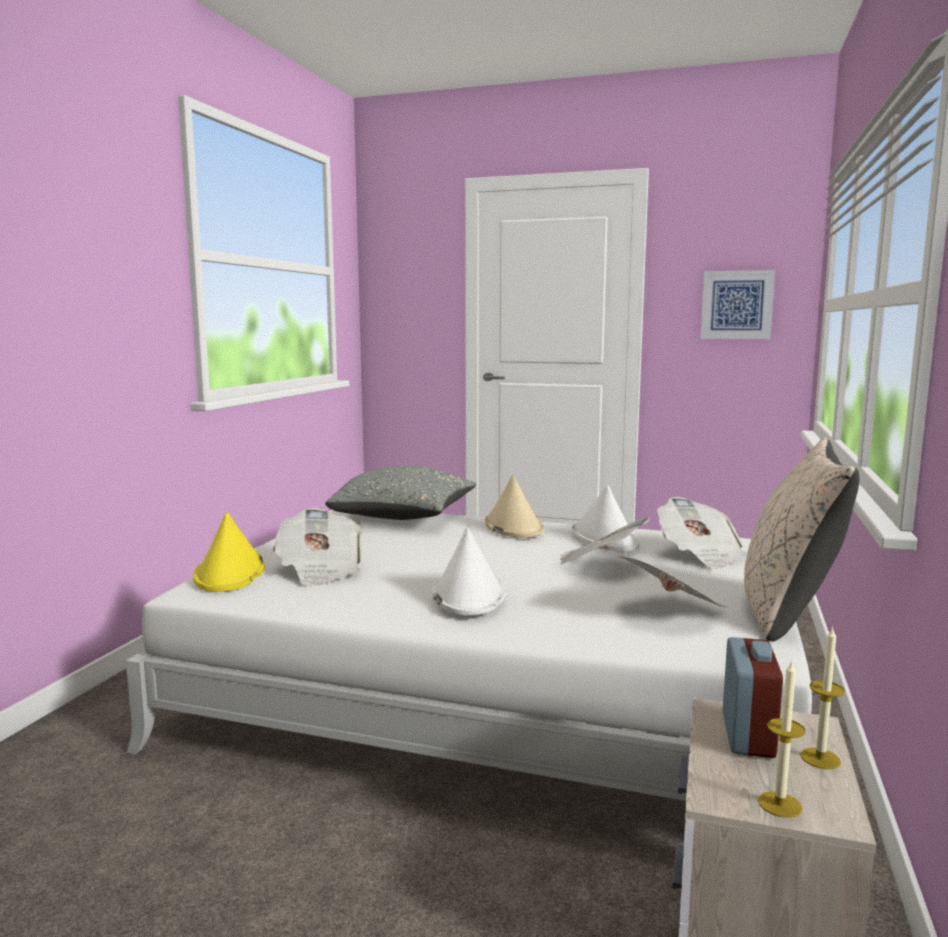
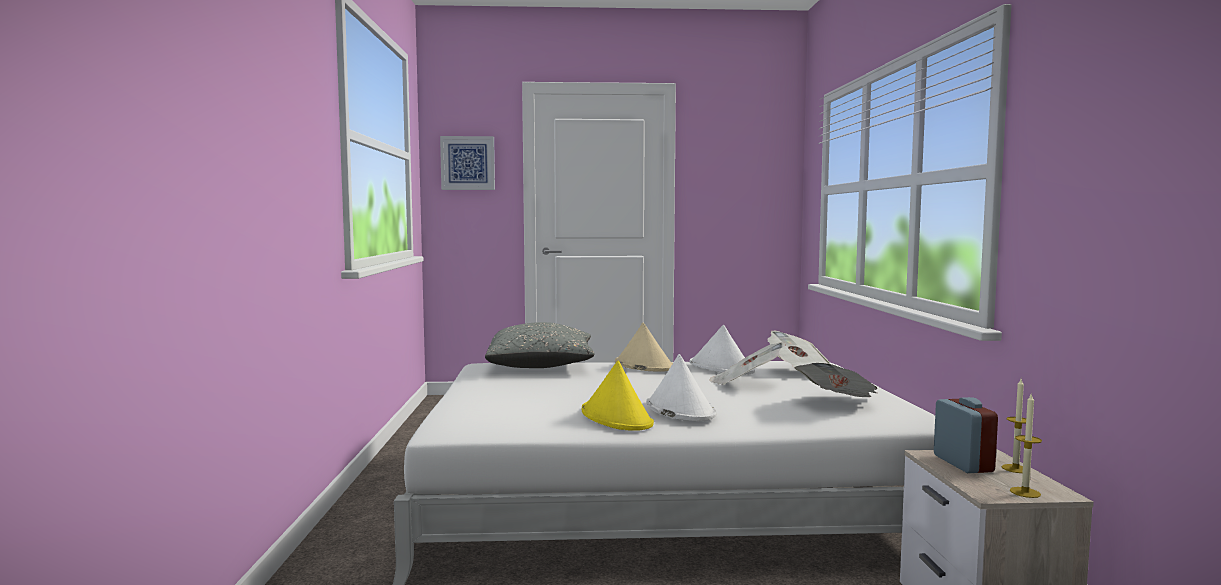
camera: 20 degrees left, 5 degrees down
(230, 573) = (457, 416): yellow hat -> yellow hat (616, 417)
(320, 570) = (533, 407): newspaper -> none
(736, 305) = (745, 191): picture -> picture (468, 163)
(788, 612) = (903, 397): beige pillow -> none

